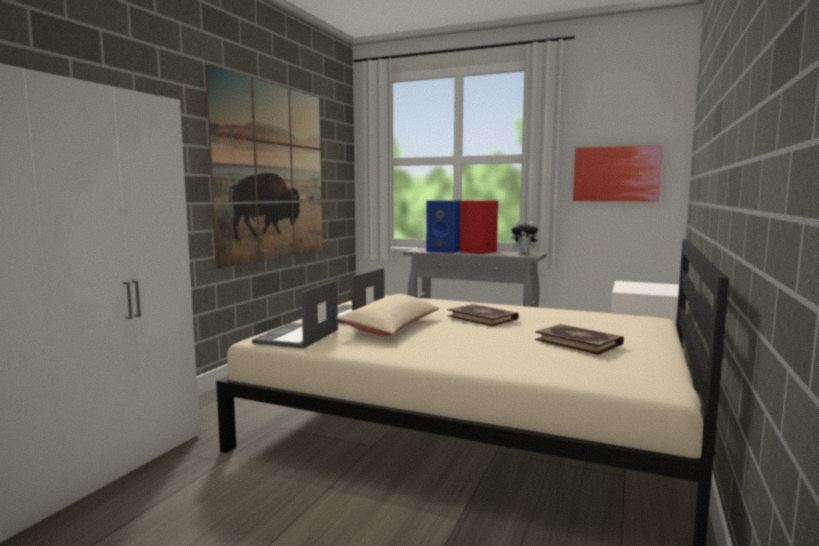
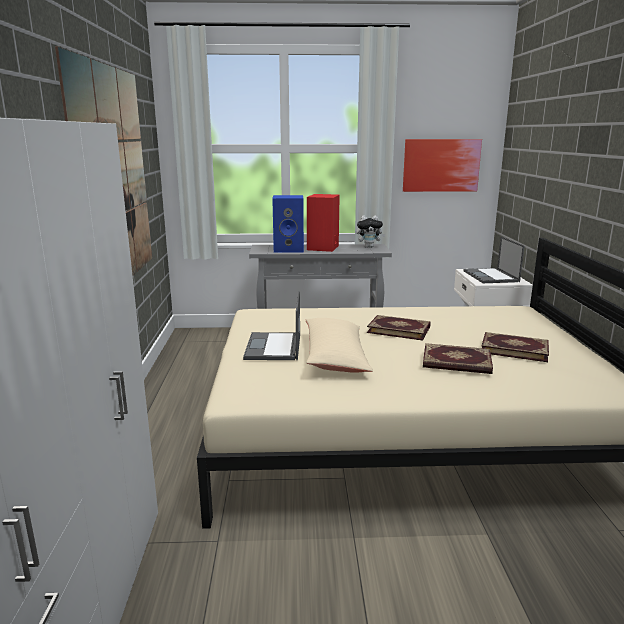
camera: 25 degrees left, 10 degrees up
(297, 336) = (267, 389): laptop -> laptop (491, 276)
(495, 342) = (456, 362): none -> book

